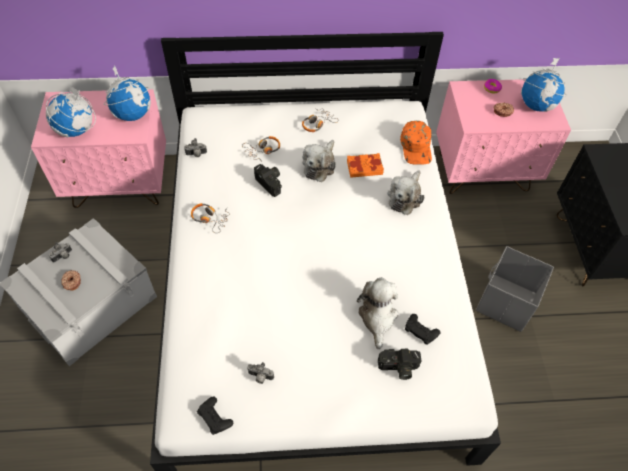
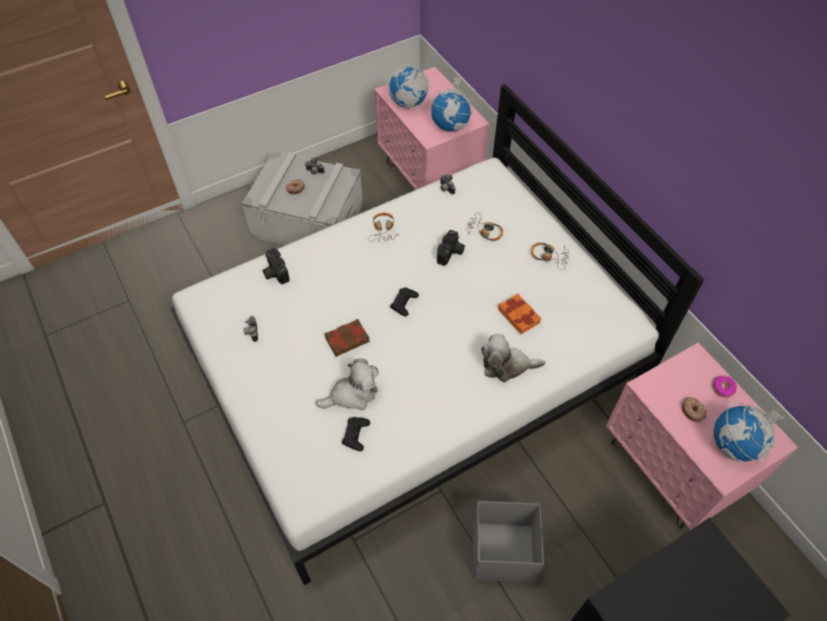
camera: 65 degrees right, 0 degrees up
(215, 417) = (205, 318): black game controller -> black game controller (404, 303)
(316, 298) = (347, 339): none -> brown book
(319, 165) = (497, 281): plush toy -> none
(398, 368) = (308, 430): camera -> camera (274, 272)
(416, 147) = (581, 351): orange cap -> none

